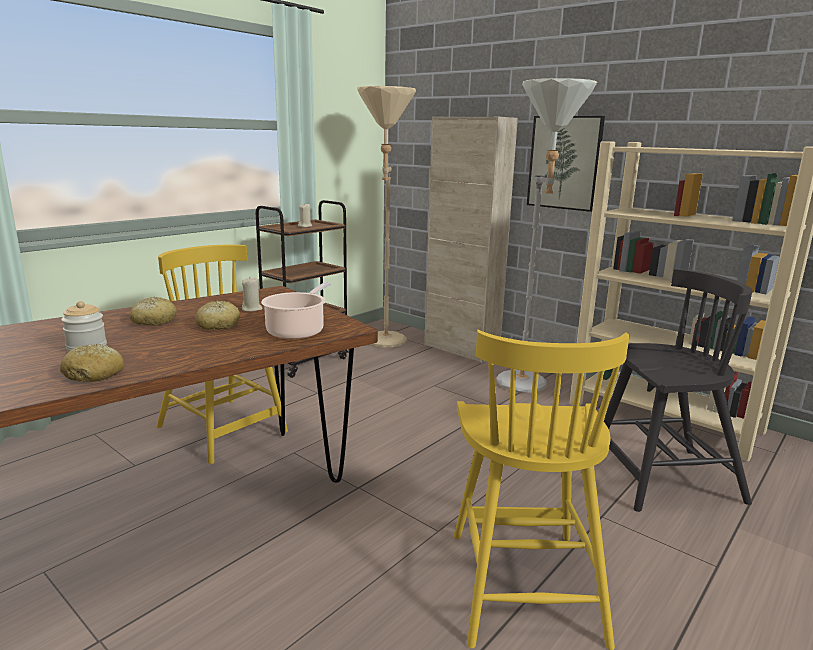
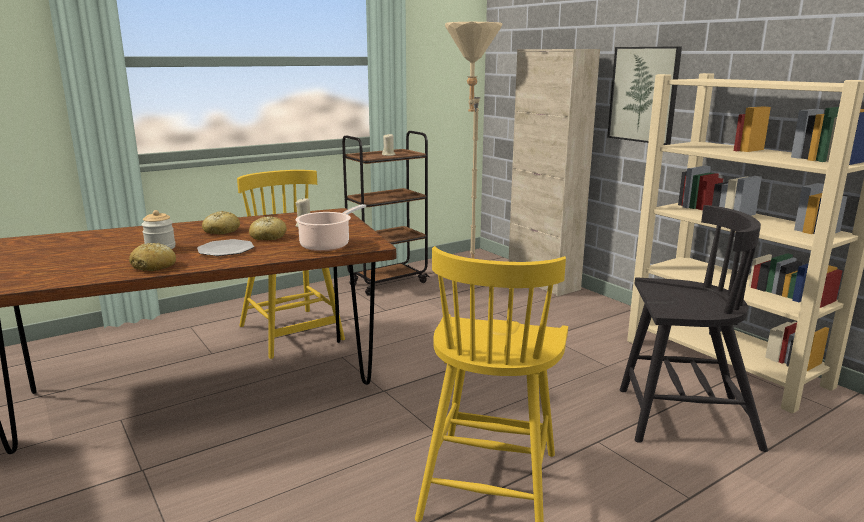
camera: 15 degrees right, 0 degrees up
(176, 345) = (226, 250): none -> plate
(527, 387) = (592, 322): grey floor lamp -> none

